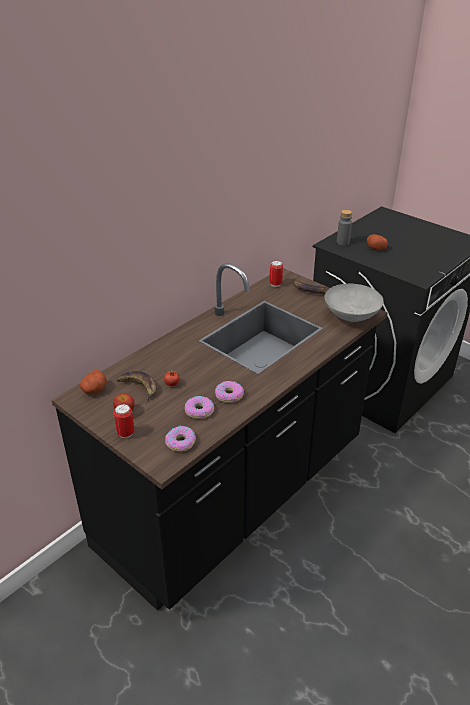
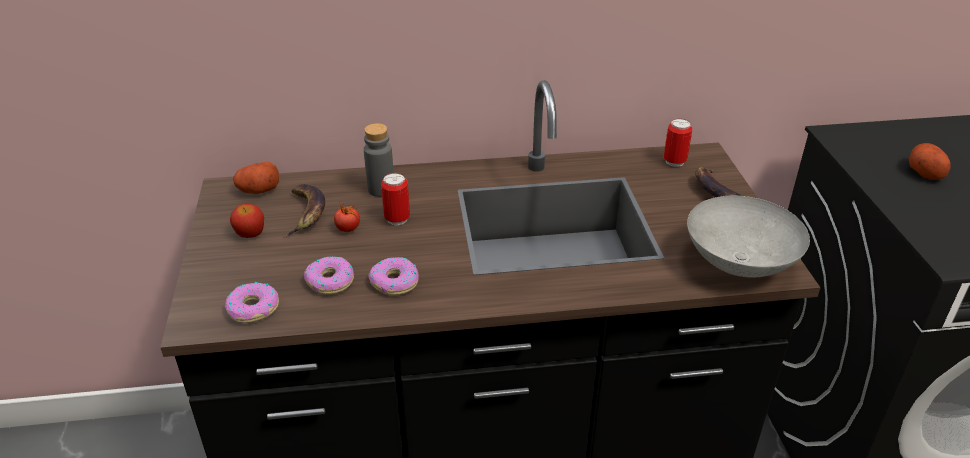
camera: 40 degrees right, 0 degrees up
(125, 433) = (214, 260): can -> can (397, 219)
(343, 242) = (868, 141): grey bottle -> grey bottle (381, 189)

